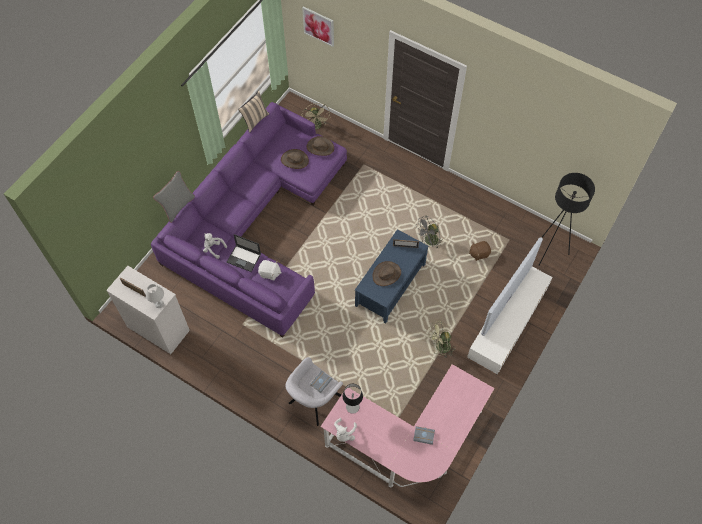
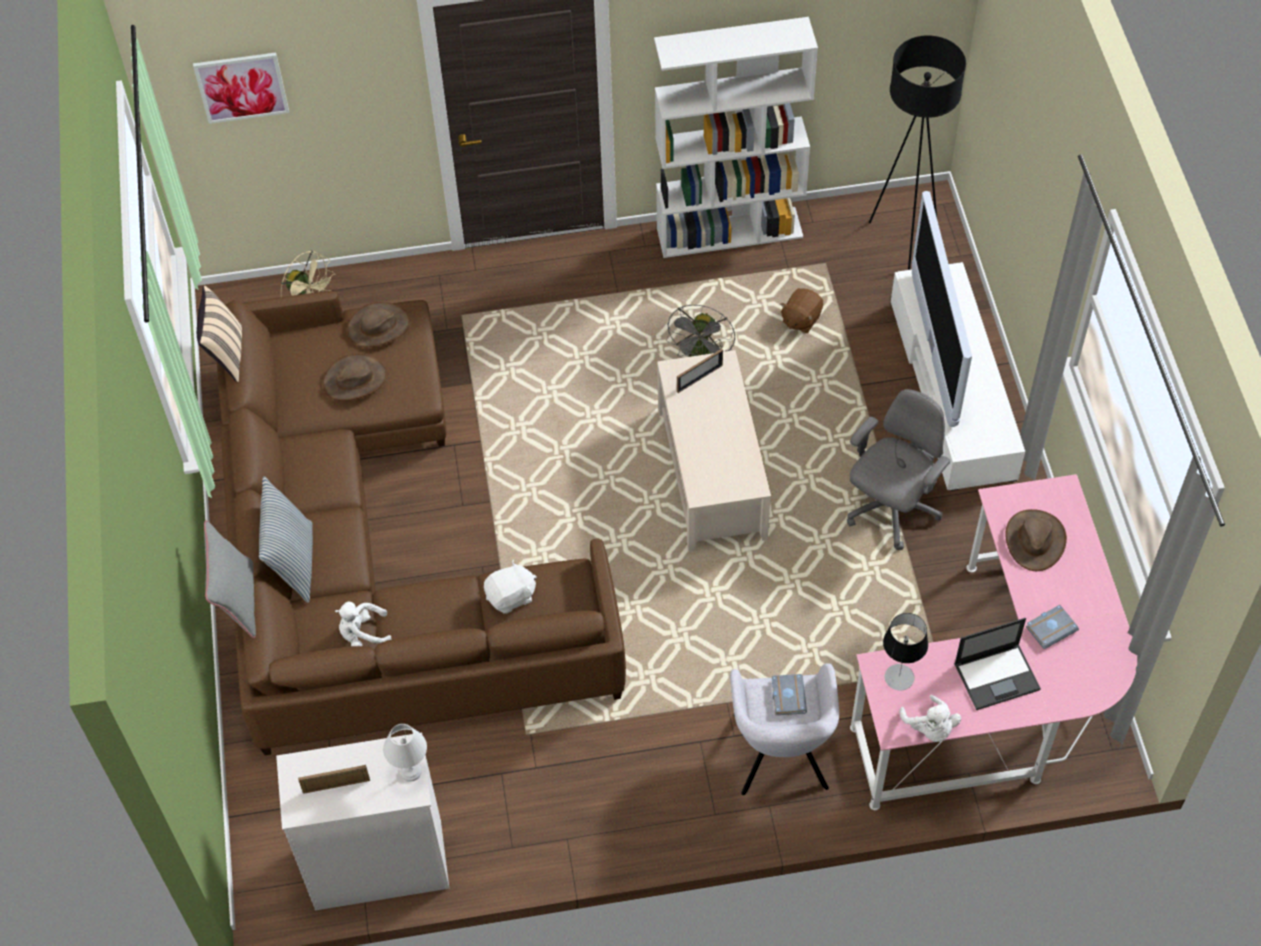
camera: 40 degrees left, 5 degrees down
(216, 207) = (293, 563): none -> pillow
(244, 258) = (439, 607): laptop -> laptop (997, 676)
(256, 224) = (372, 552): purple sofa -> brown sofa
(386, 274) = (715, 444): brown hat -> brown hat (1034, 540)
(390, 285) = (711, 474): blue coffee table -> beige coffee table
(440, 347) = (891, 509): green fan -> grey office chair
(486, 202) = (730, 232): none -> white bookcase

